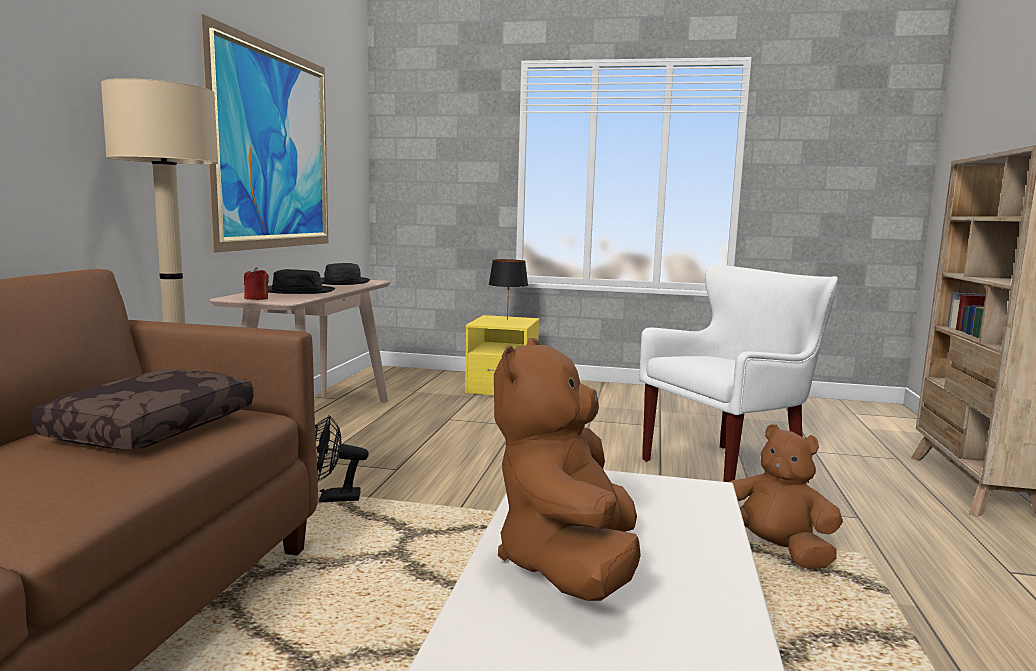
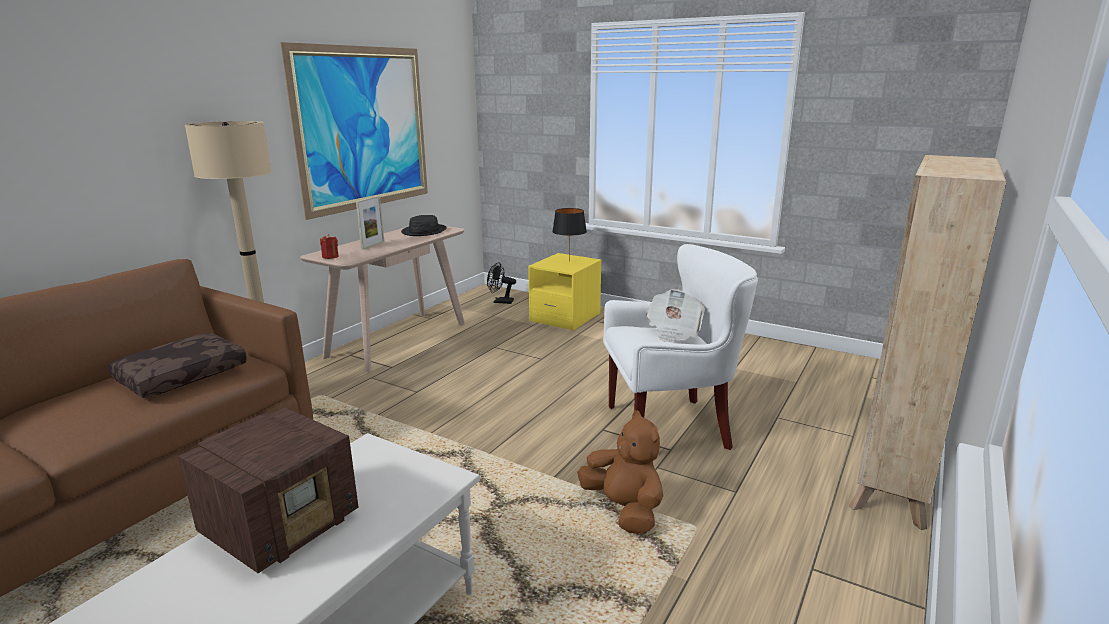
camera: 20 degrees right, 10 degrees up
(297, 291) = (373, 245): black hat -> picture frame
(332, 499) = (355, 412): black fan -> black fan (500, 301)
(568, 565) = (283, 524): brown plush toy -> radio
(727, 355) = (673, 331): none -> newspaper

